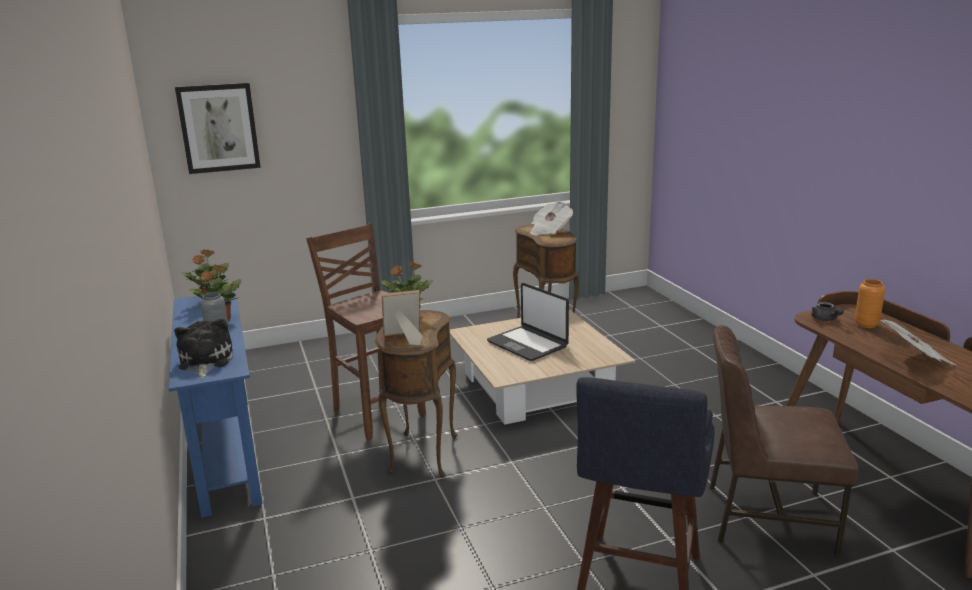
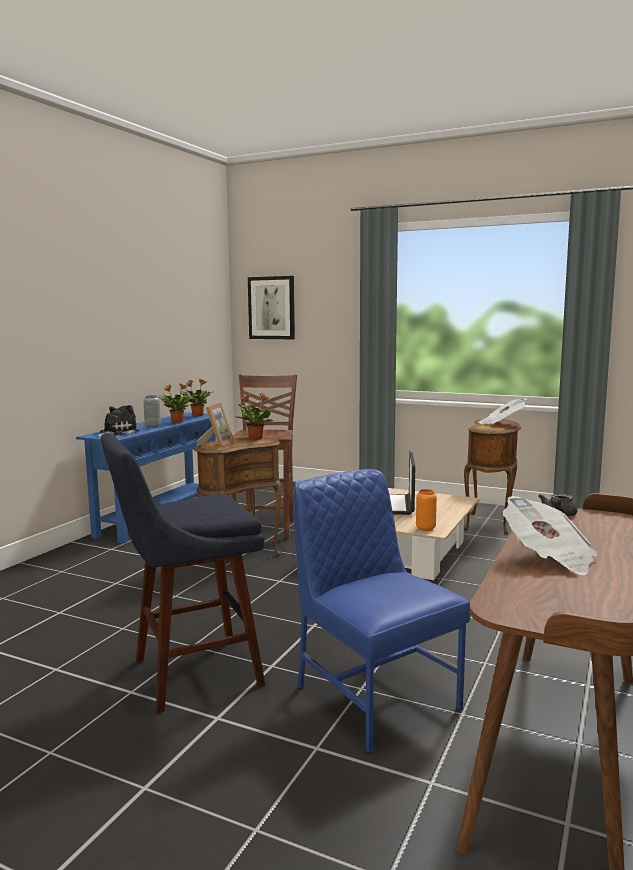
camera: 45 degrees right, 10 degrees down
(403, 338) = (217, 444): picture frame -> picture frame turned 75 degrees clockwise
(767, 517) = (374, 697): brown chair -> blue chair
(866, 324) = (592, 529): orange vase -> orange vase (425, 528)

